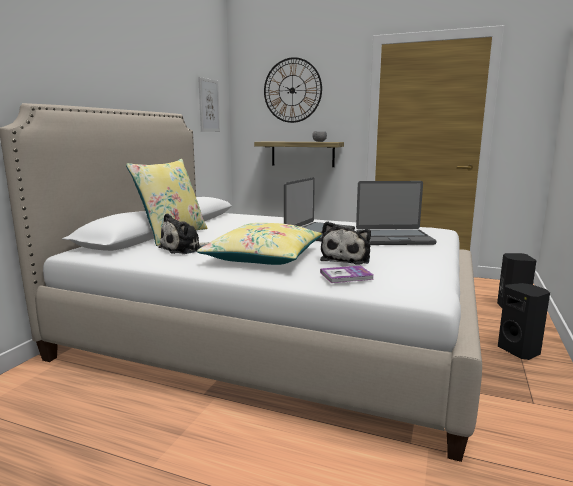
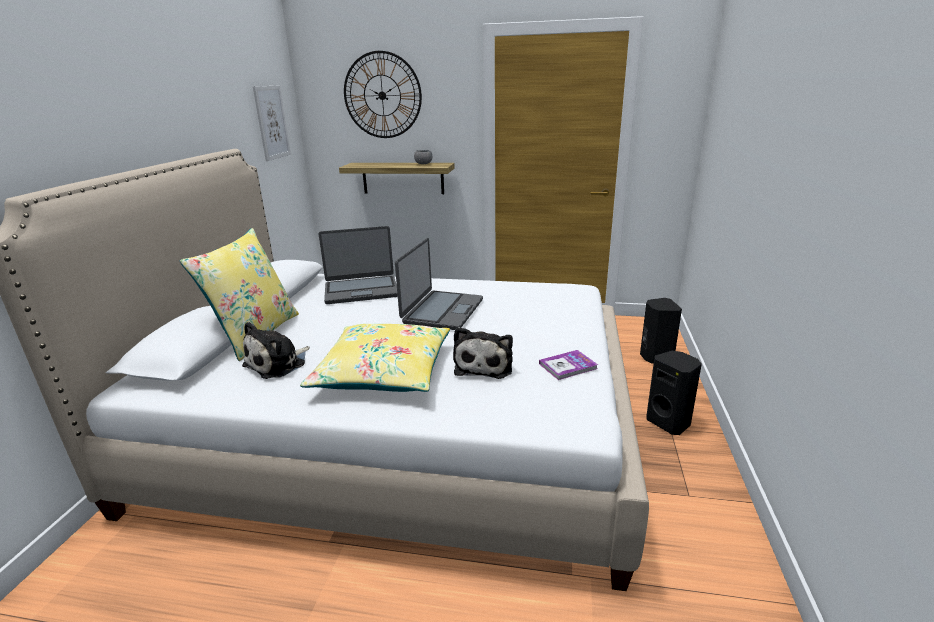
camera: 10 degrees left, 10 degrees up
(346, 276) = (490, 403): book -> book (568, 366)
(393, 238) = (531, 314): laptop -> laptop (361, 290)

